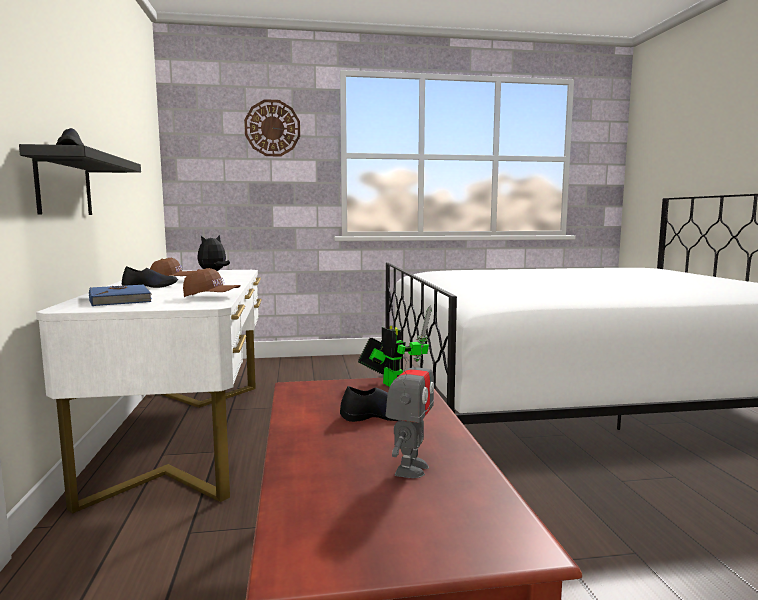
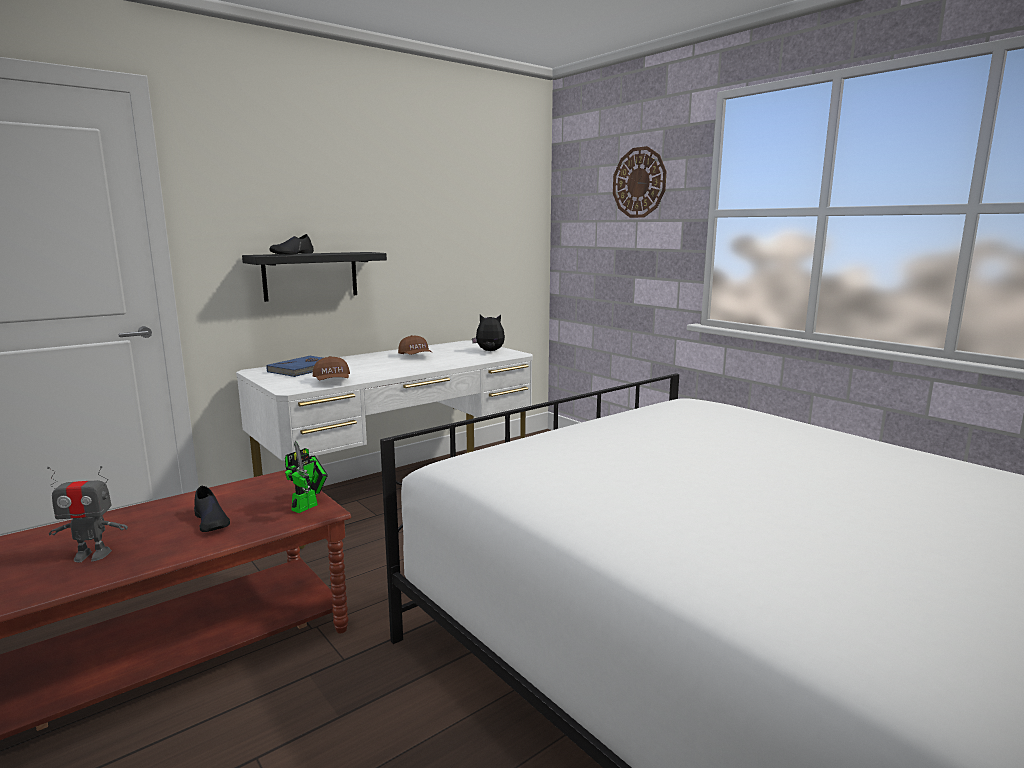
camera: 60 degrees right, 5 degrees up
(150, 286) = (373, 360): black shoe -> none

